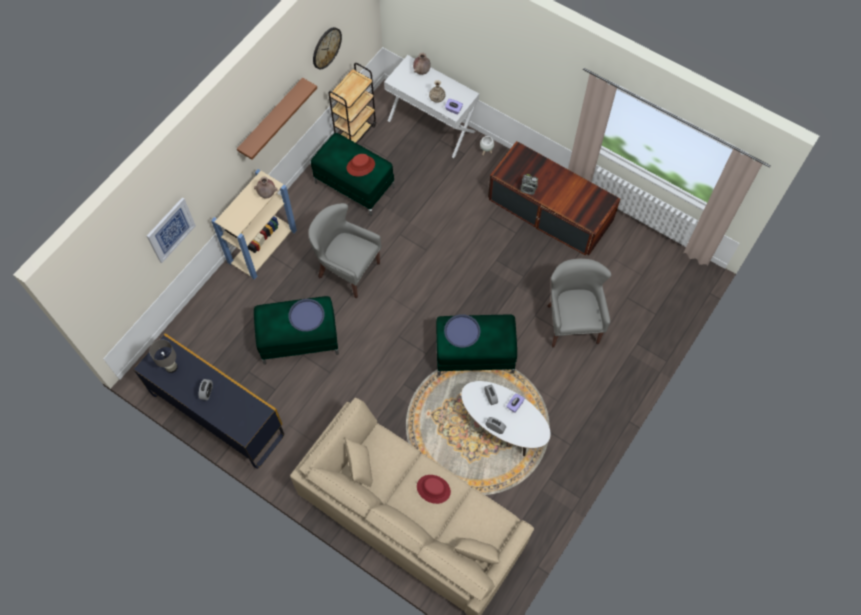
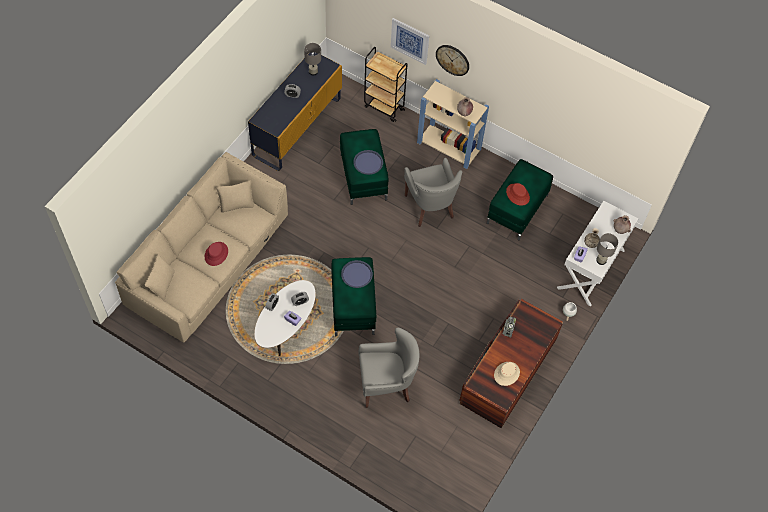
camera: 85 degrees right, 5 degrees down
(271, 118) = (522, 95): brown shelf -> none
(326, 48) = (595, 123): wall clock -> wall clock (452, 59)
(347, 270) = (430, 207): grey armchair -> grey armchair turned 135 degrees clockwise
(355, 133) = (573, 208): brown cart -> brown cart (384, 108)
(458, 91) = (601, 260): none -> grey table lamp
(577, 195) = (506, 373): none -> beige hat

